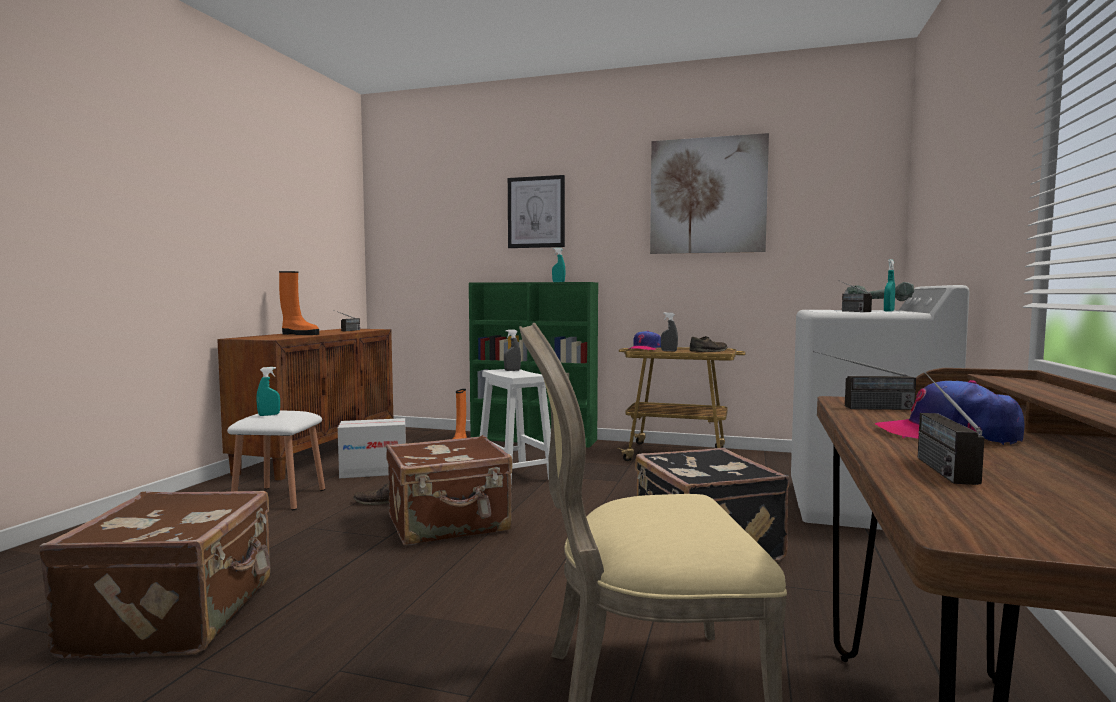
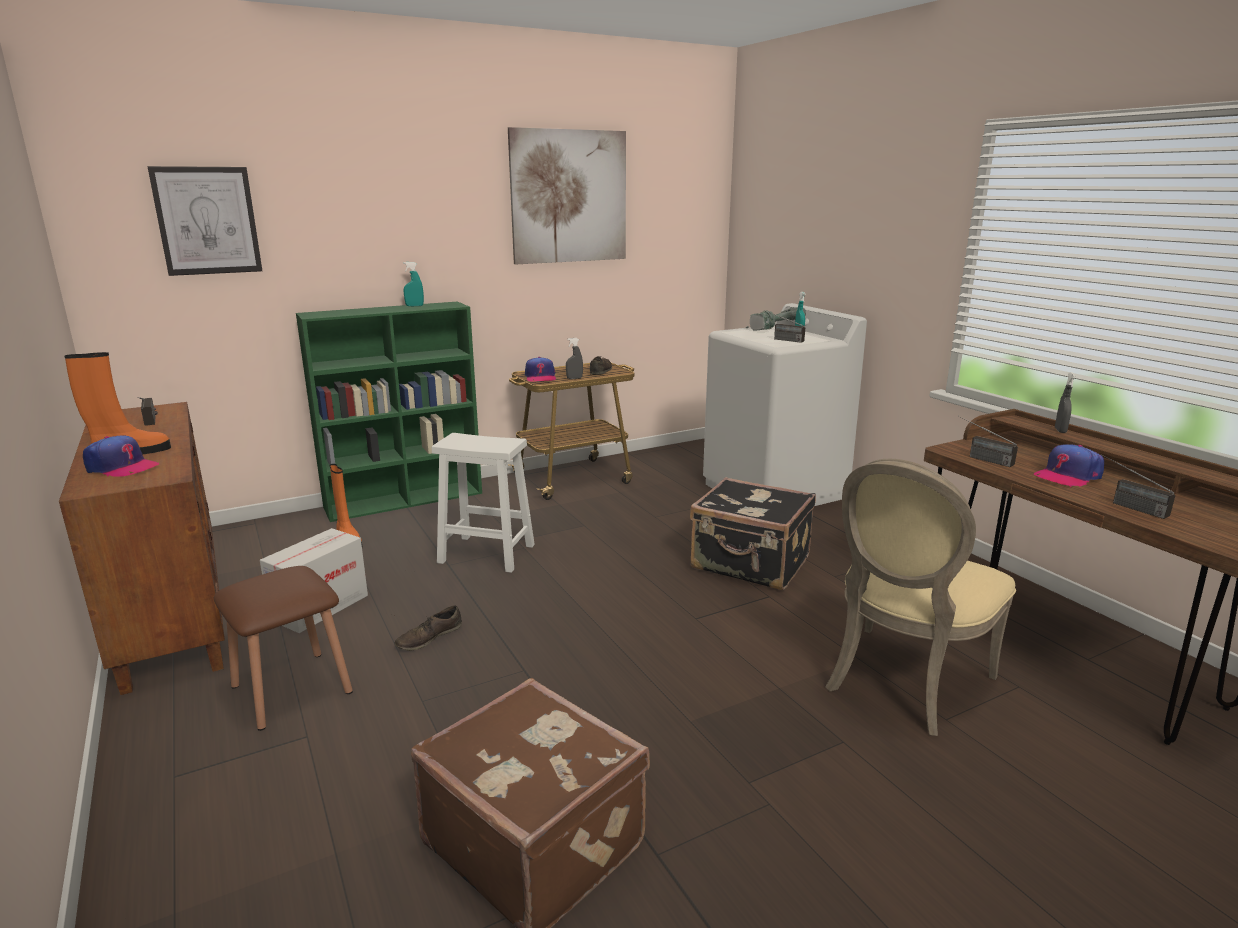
camera: 45 degrees left, 15 degrees up
(269, 415) = (278, 591): turquoise spray bottle -> none
(275, 336) = (121, 467): none -> cap
(279, 498) = (291, 689): white stool -> brown stool
(449, 524) = (547, 631): brown suitcase -> none
(512, 370) = (465, 438): grey spray bottle -> grey spray bottle (1060, 430)
(536, 212) = (366, 212): picture -> picture (207, 221)
(862, 408) = (980, 458): radio -> radio turned 90 degrees clockwise

